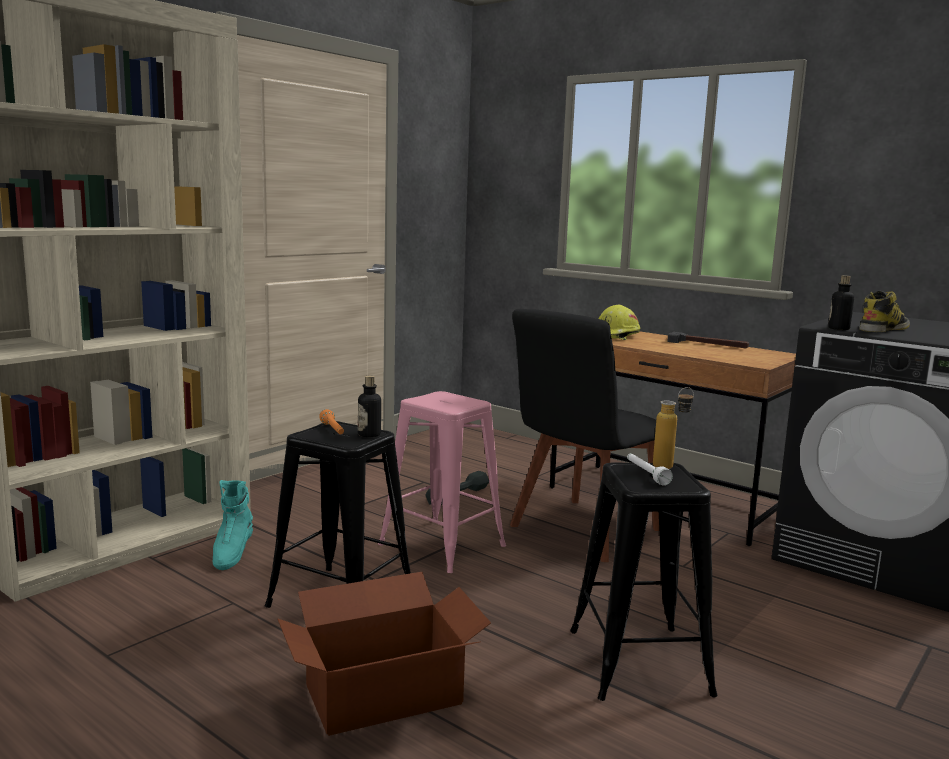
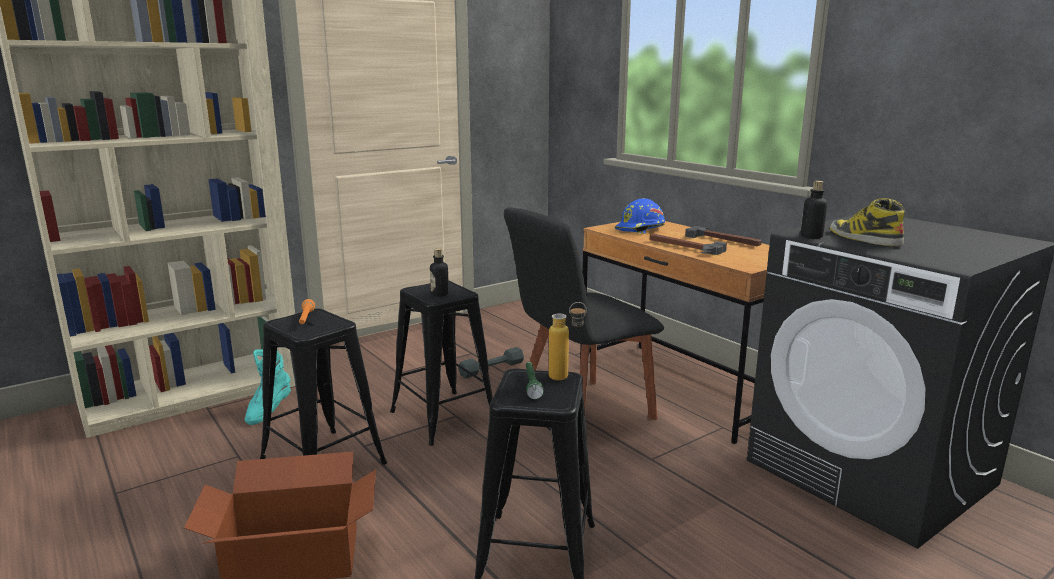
camera: 15 degrees right, 5 degrees up
(369, 434) = (331, 324): bottle -> bottle (439, 294)
(442, 545) = (443, 417): pink stool -> black stool
(616, 336) = (640, 229): yellow hard hat -> blue hard hat
(646, 474) = (531, 385): white flashlight -> green flashlight
(679, 350) = (683, 247): none -> hammer
(883, 329) = (863, 238): boot -> boot turned 90 degrees counterclockwise

